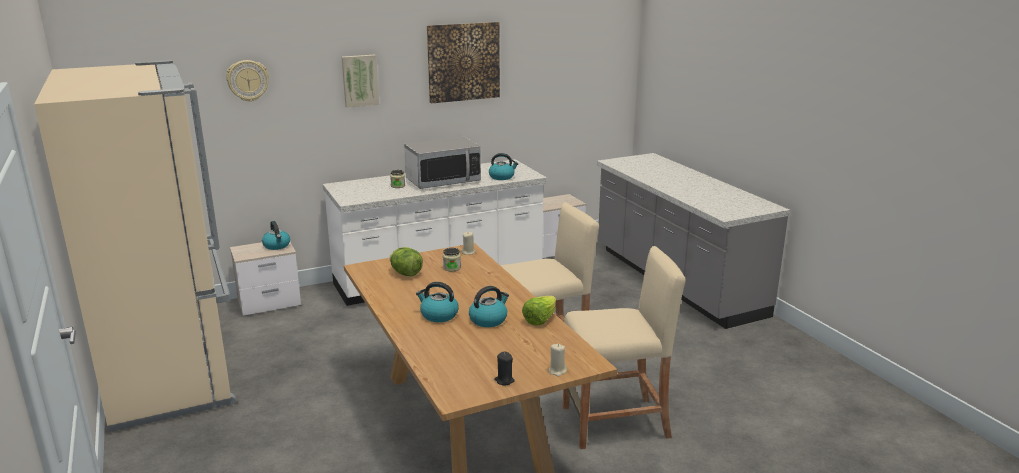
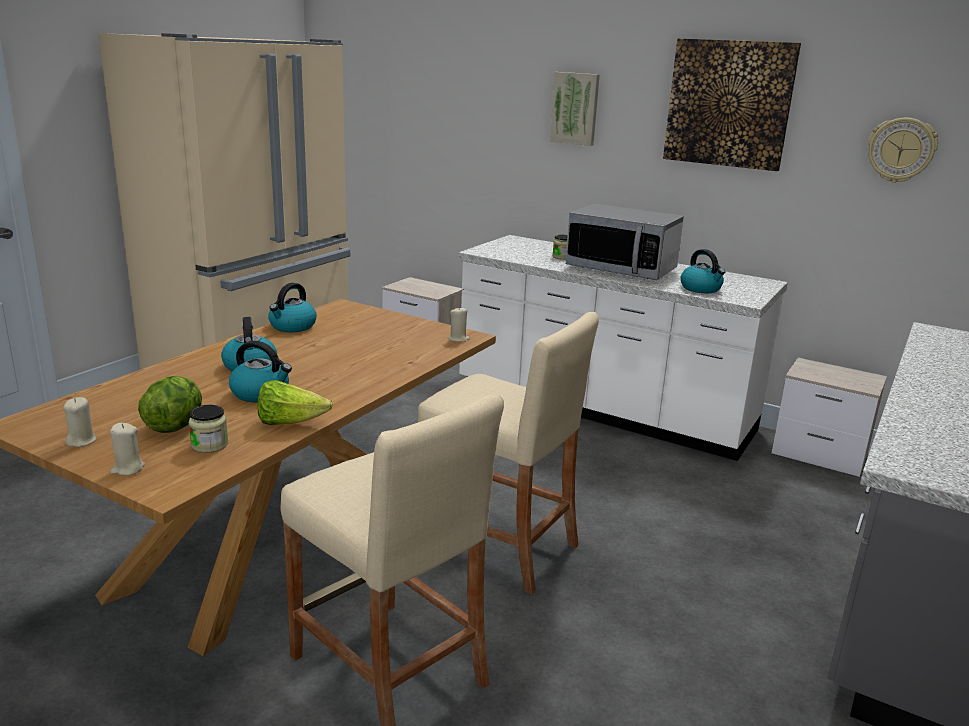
camera: 55 degrees right, 0 degrees up
(248, 80) = (454, 88): wall clock -> wall clock (901, 150)
(277, 246) = (438, 290): kettle -> kettle (292, 326)
(406, 273) = (351, 326): lettuce -> lettuce (175, 426)
(452, 268) = (398, 342): jar -> jar (209, 445)
(504, 380) = (81, 441): black candle -> beige candle

